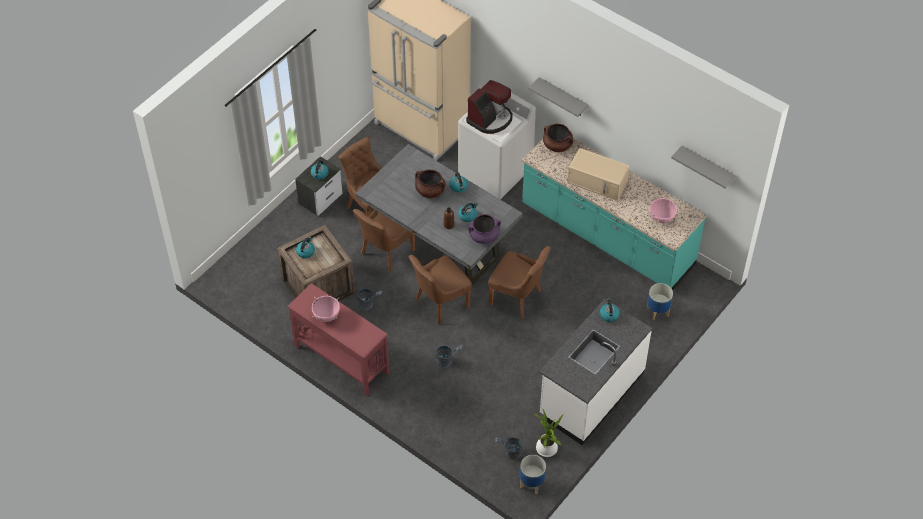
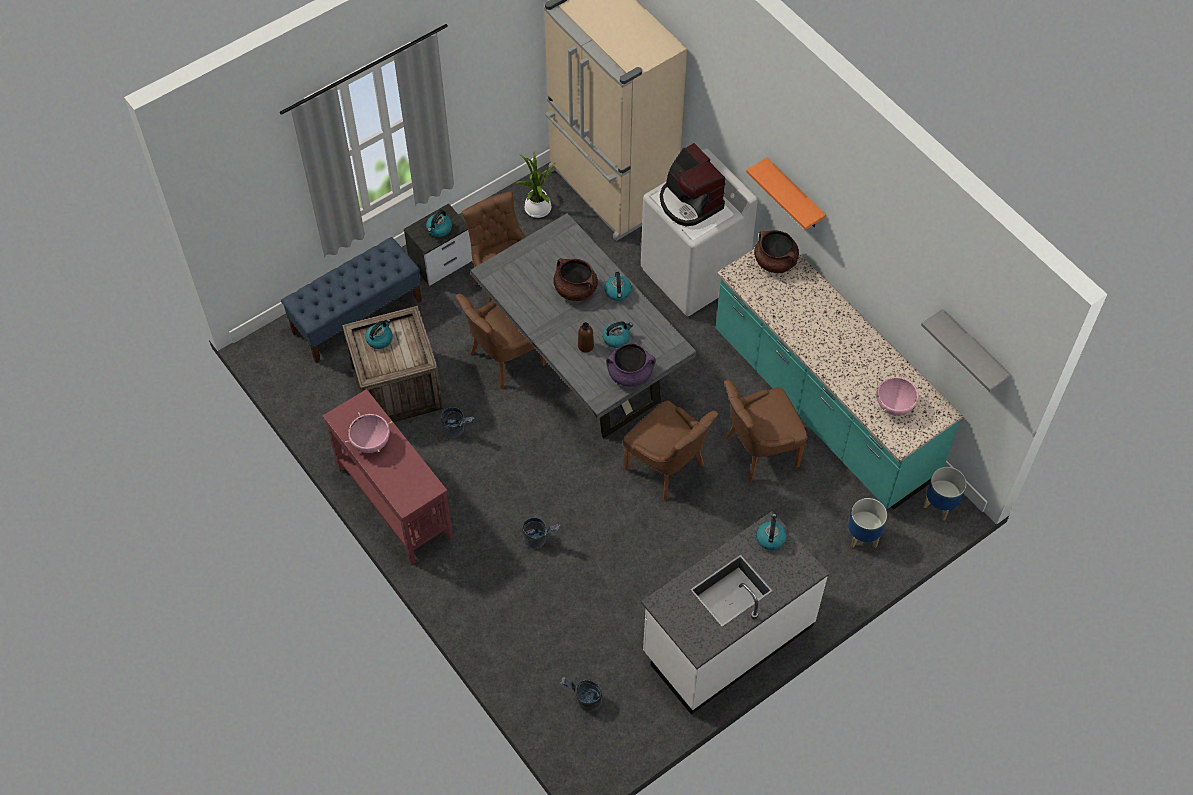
camera: 15 degrees right, 5 degrees up
(274, 246) = (357, 316): none -> blue bench
(440, 303) = (556, 451): brown chair -> brown chair (758, 451)
(490, 119) = (689, 202): coffee machine -> coffee machine turned 90 degrees clockwise
(531, 483) = (600, 755): planter -> planter (940, 505)
(546, 450) = (637, 709): potted plant -> potted plant (537, 210)
(563, 98) = (794, 195): grey shelf -> orange shelf
(598, 182) = (817, 330): beige microwave -> none

